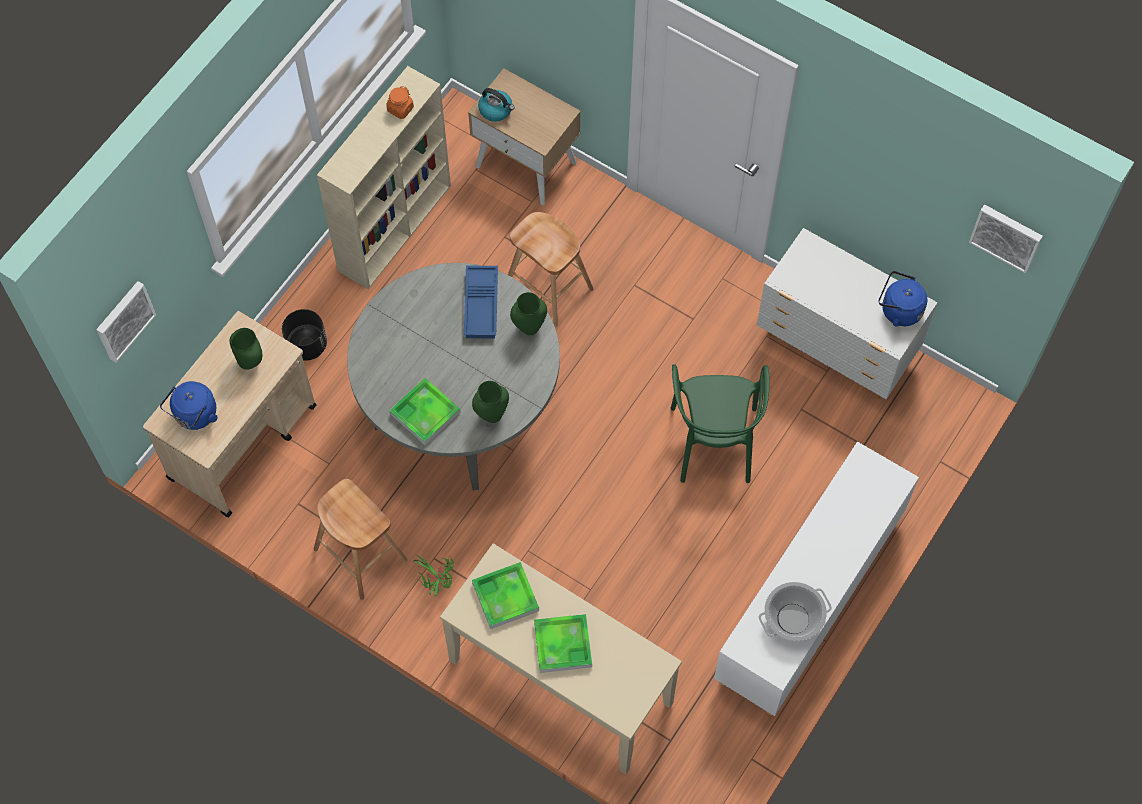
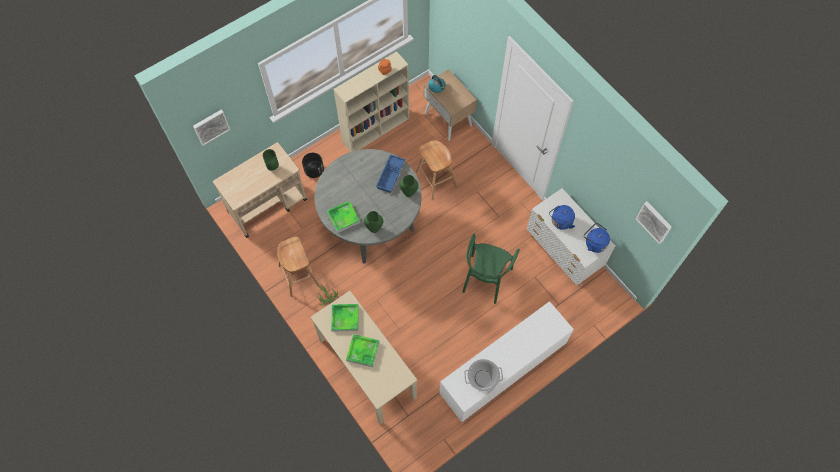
camera: 20 degrees right, 0 degrees up
(194, 416) = (237, 184): blue kettle -> blue kettle (560, 222)

